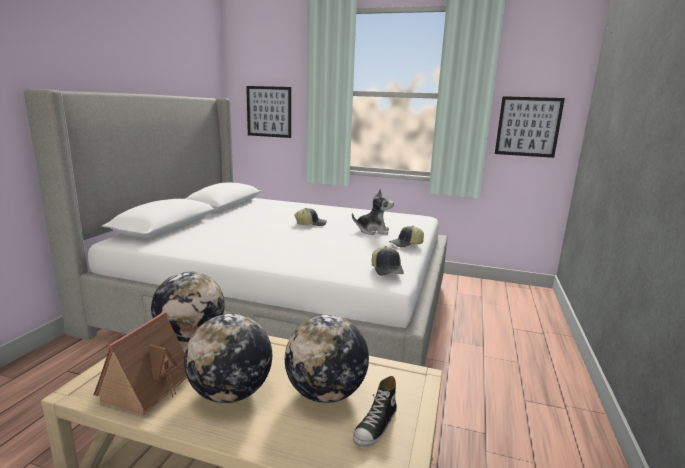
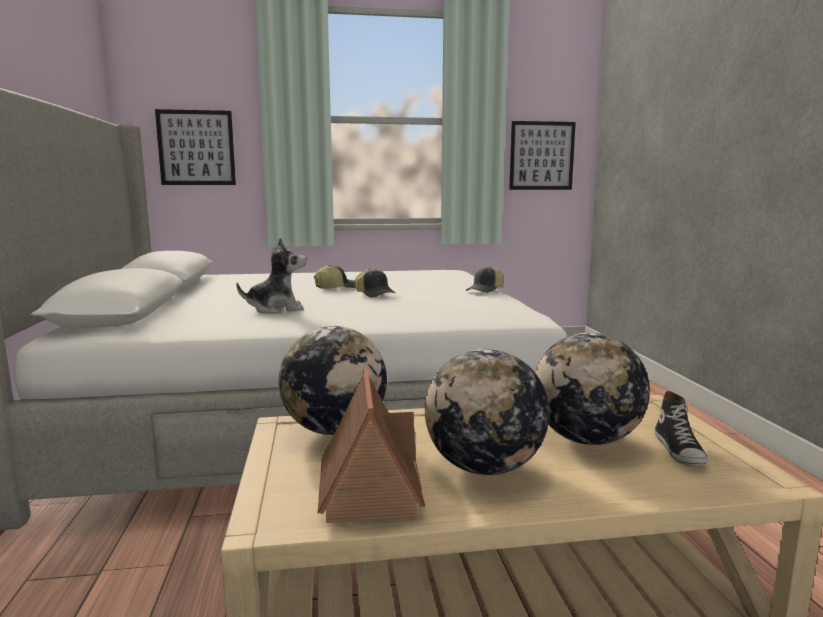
camera: 25 degrees left, 5 degrees down
(373, 231) = (424, 286): plush toy -> plush toy (276, 309)
(387, 270) = (513, 310): cap -> cap (375, 294)

